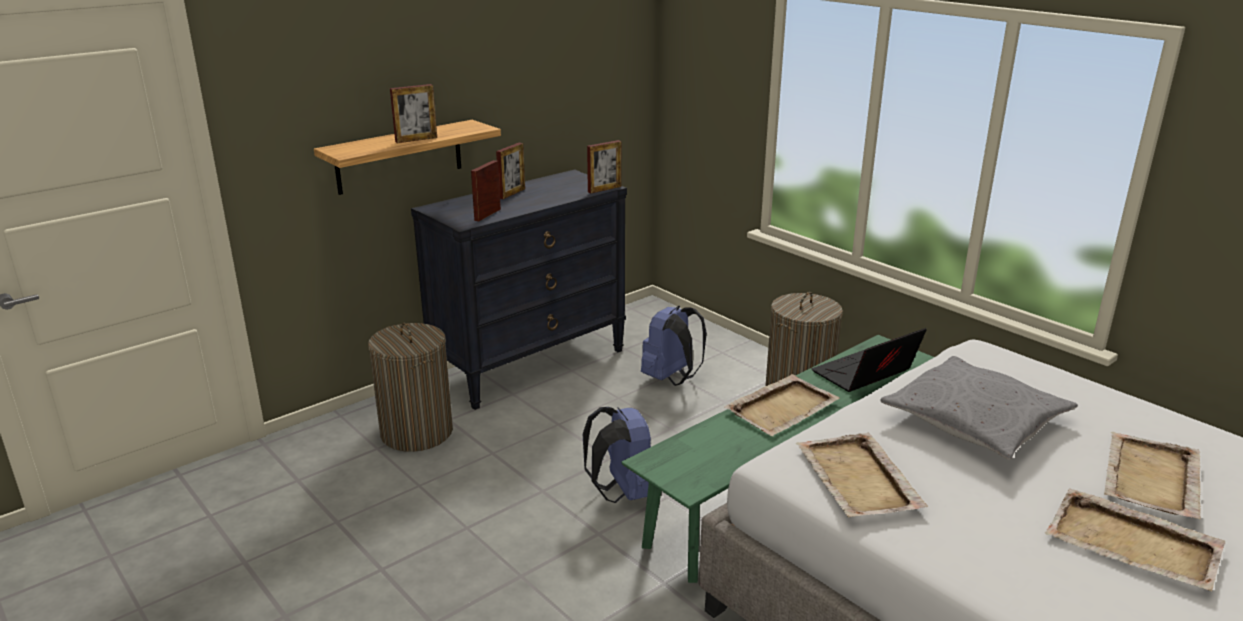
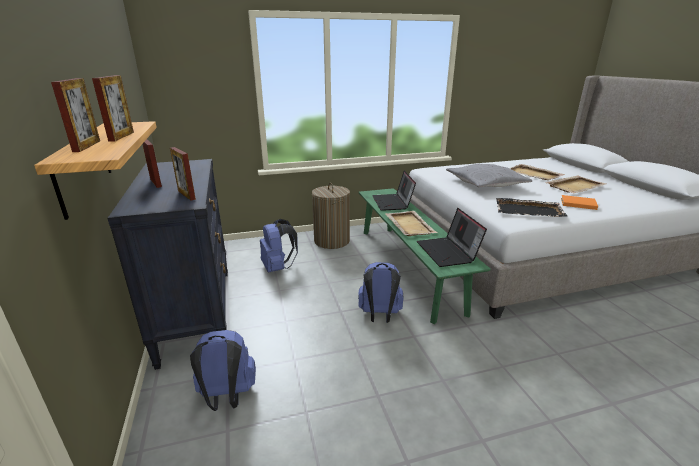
camera: 65 degrees left, 0 degrees up
(416, 432) = (227, 397): laundry basket -> blue backpack
(604, 189) = (204, 162): picture frame -> picture frame (87, 146)
(710, 459) = (448, 252): none -> laptop
(858, 479) = (529, 210): beige tray -> black tray
(985, 543) = (577, 203): none -> orange book

